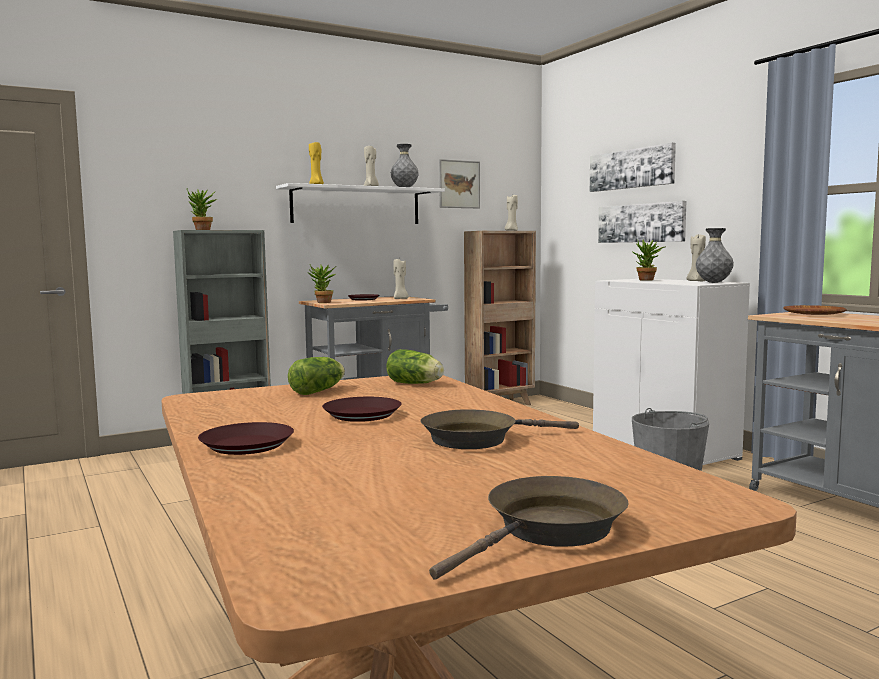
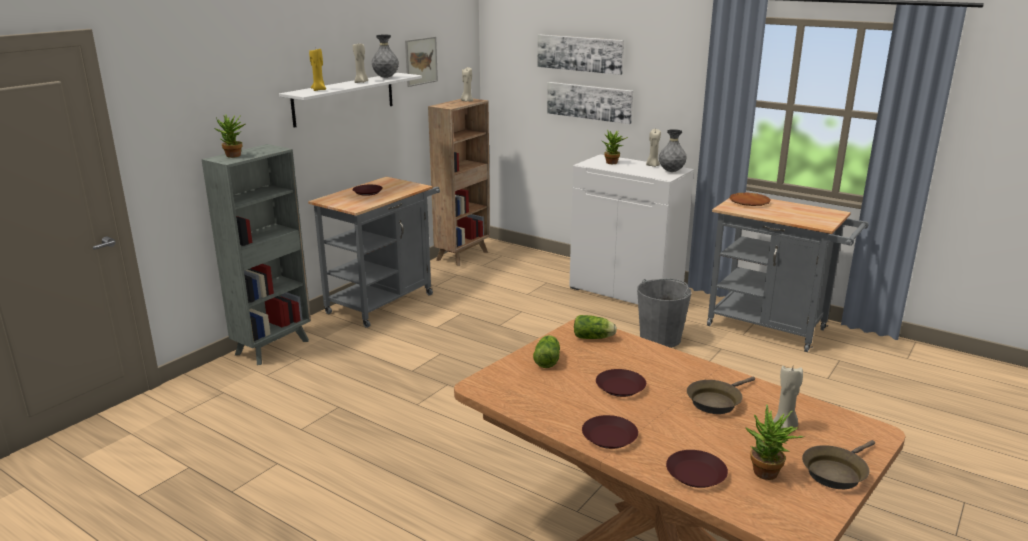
camera: 25 degrees left, 15 degrees up
(285, 491) = (695, 473): none -> brown plate
(322, 303) = (344, 206): potted plant -> potted plant (767, 476)
(400, 299) = (400, 188): beige candle -> beige candle (784, 426)
(549, 531) = (836, 472): brown frying pan -> brown frying pan turned 150 degrees counterclockwise

